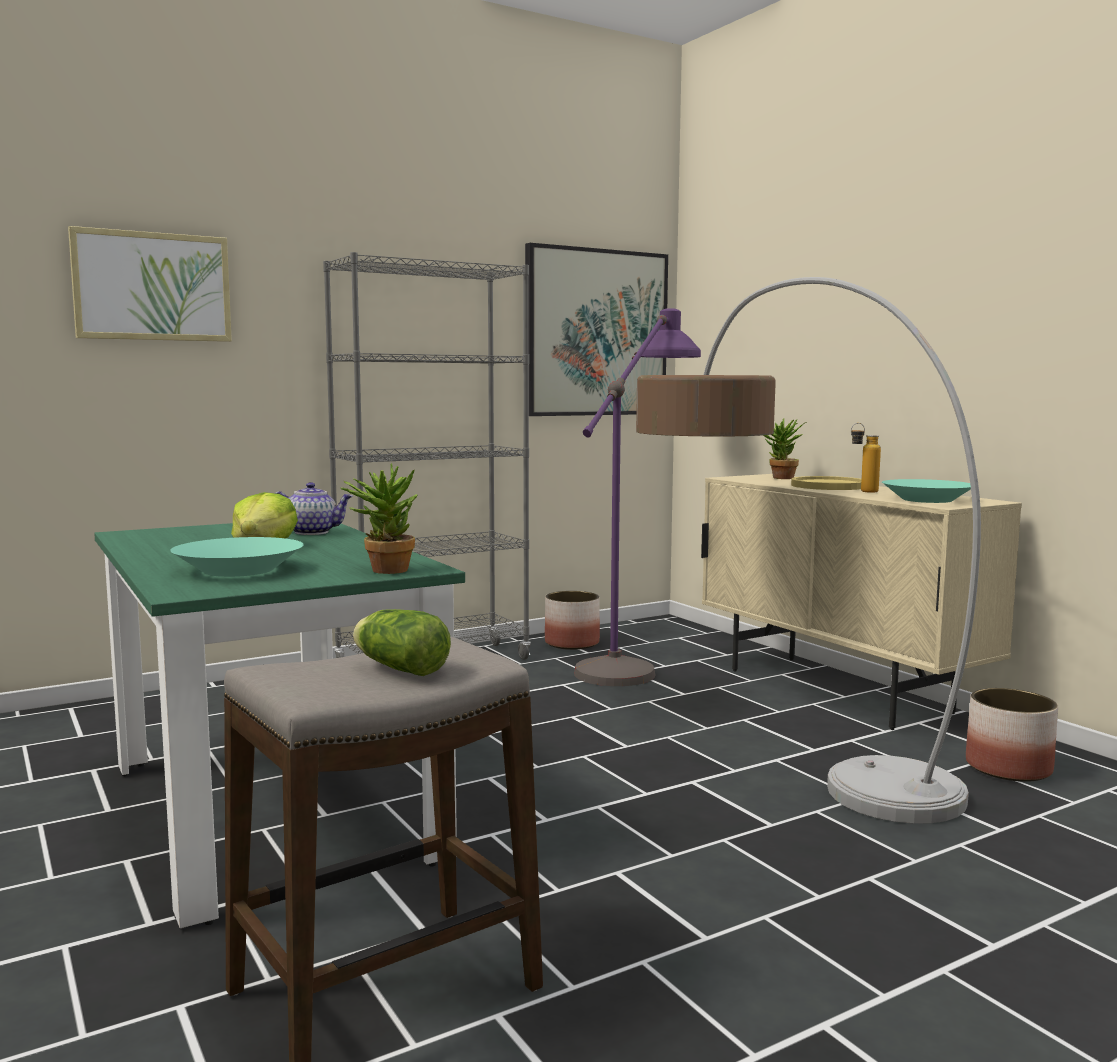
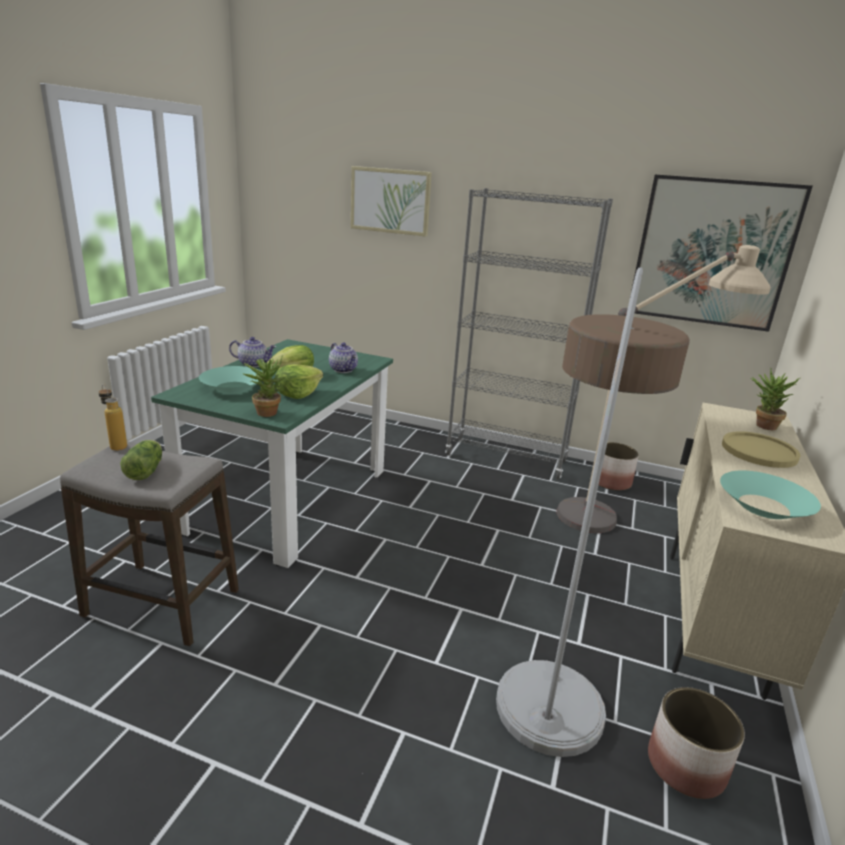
camera: 50 degrees right, 15 degrees up
(163, 553) = (254, 364): none -> teapot
(351, 554) = (298, 393): none -> lettuce
(636, 659) = (624, 513): purple floor lamp -> beige floor lamp
(862, 491) = (754, 470): bottle -> bottle (116, 445)

